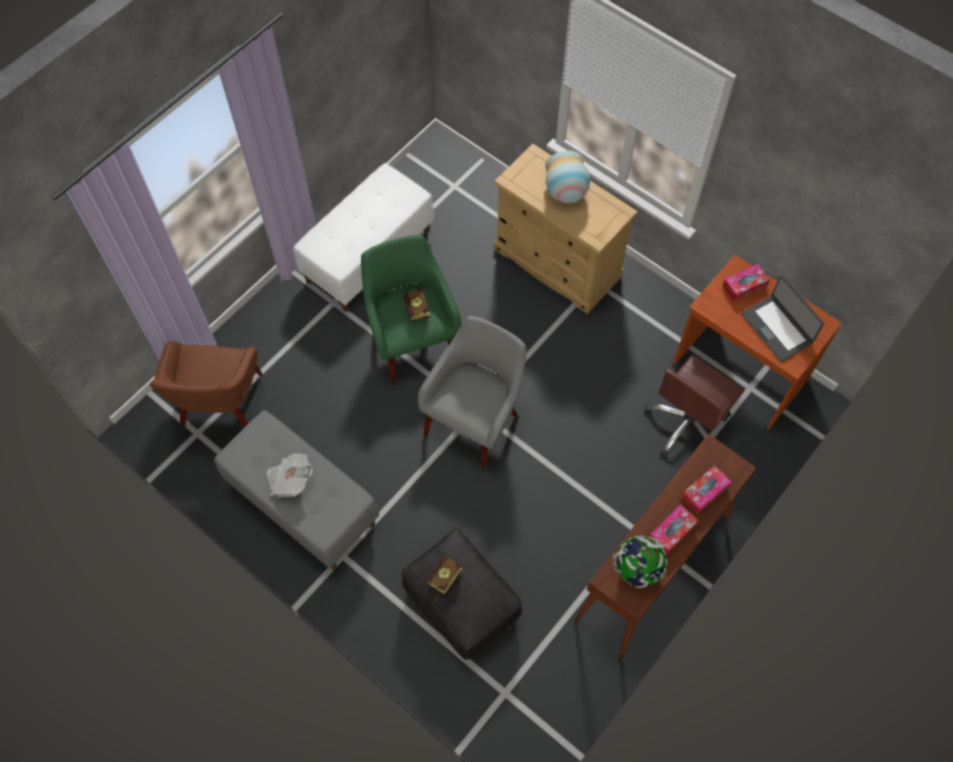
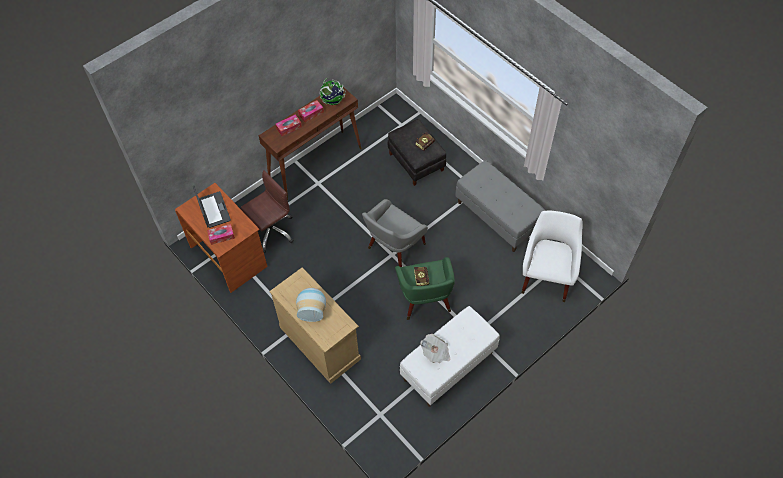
camera: 170 degrees left, 5 degrees down
(220, 407) = (546, 276): brown armchair -> white armchair
(290, 480) = (502, 194): newspaper -> newspaper (435, 353)

